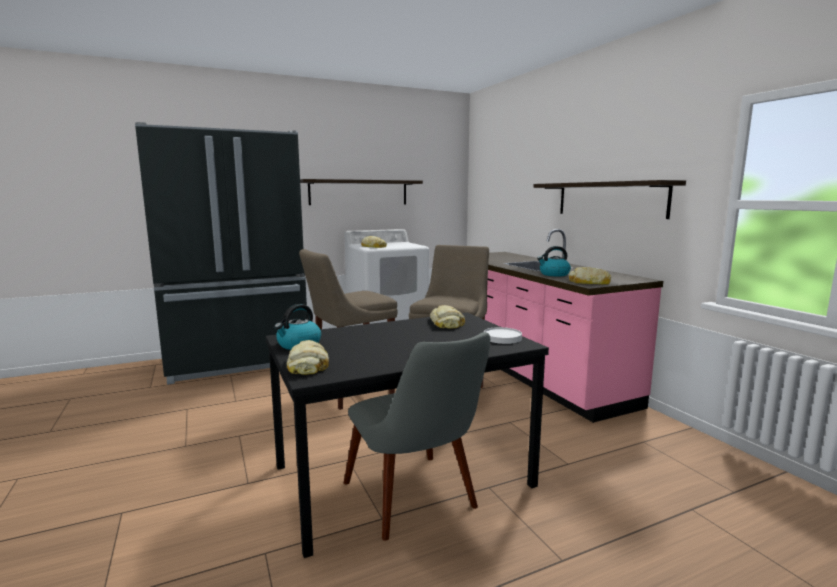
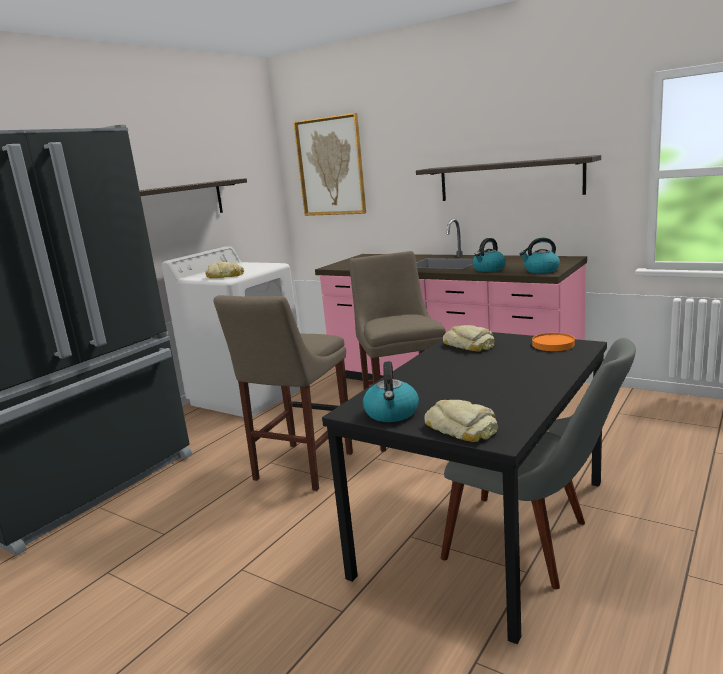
camera: 30 degrees left, 5 degrees up
(495, 178) = (330, 166): none -> picture
(502, 338) = (553, 344): white plate -> orange plate
(589, 282) = (541, 270): bread -> kettle

